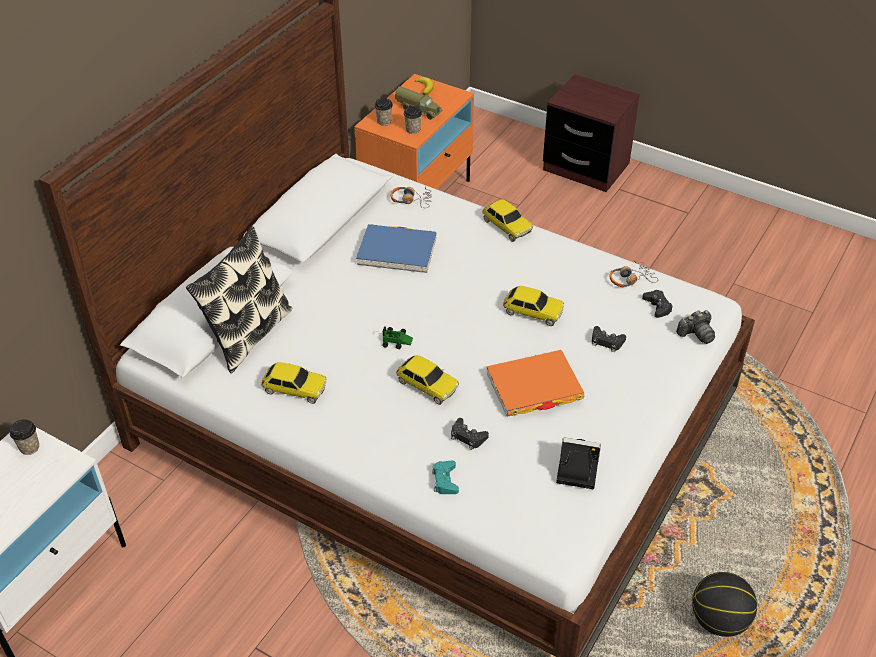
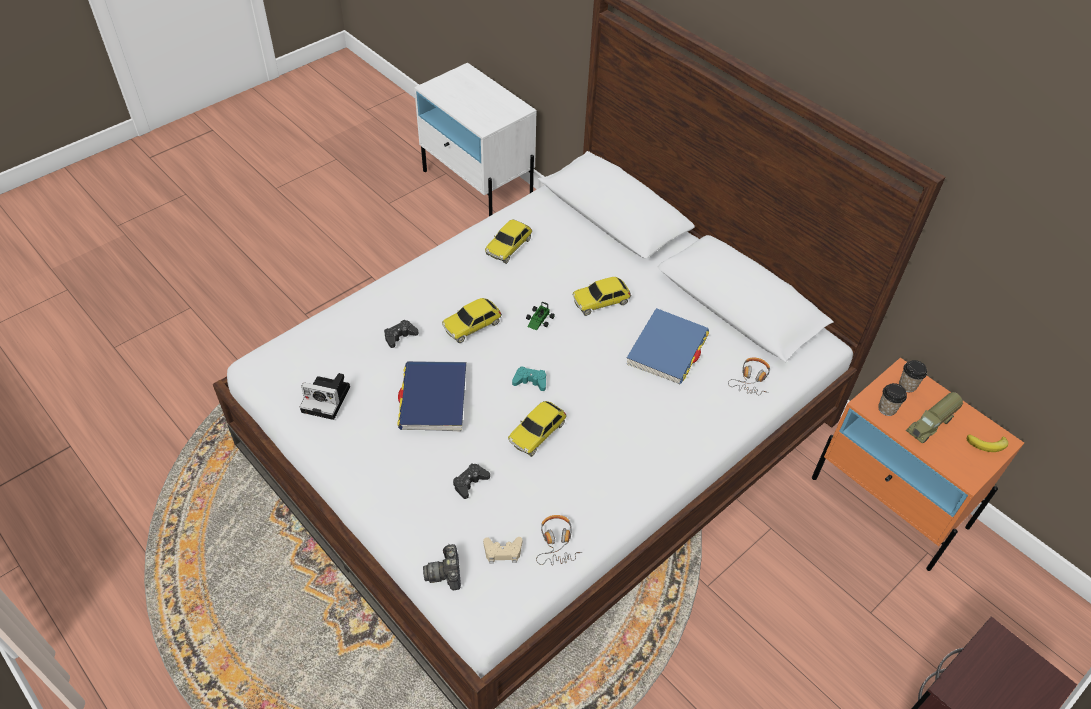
camera: 105 degrees right, 5 degrees up
(29, 447) = (508, 110): cup -> none
(248, 334) = (585, 230): pillow -> none
(445, 480) = (365, 313): turquoise game controller -> turquoise game controller (530, 381)
(506, 226) = (685, 454): toy car -> toy car (601, 301)
(534, 387) = (433, 399): orange book -> blue book
(575, 468) = (328, 399): camera -> camera turned 75 degrees clockwise
(657, 306) = (503, 552): black game controller -> beige game controller
(719, 620) = (223, 575): basketball -> none

